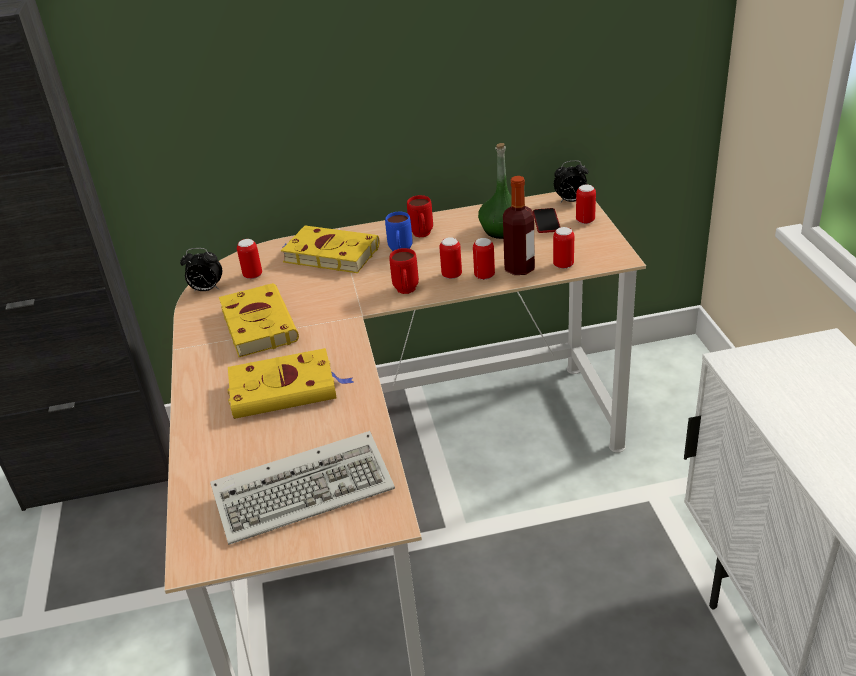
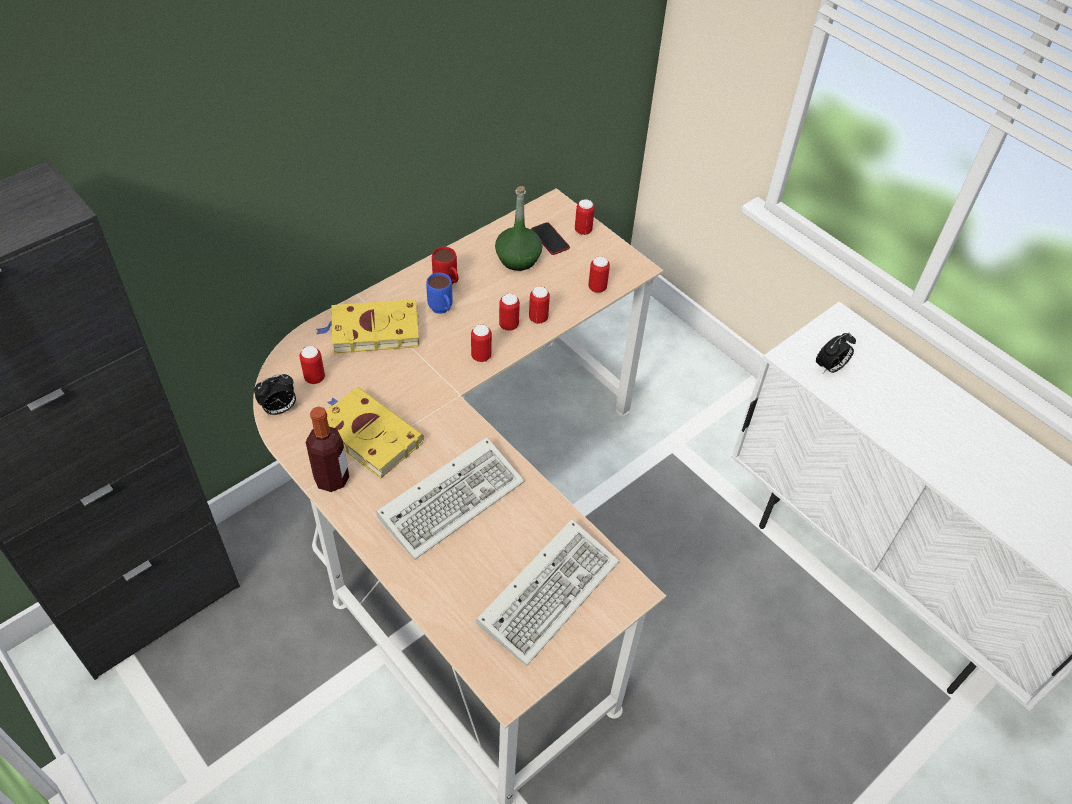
camera: 35 degrees left, 15 degrees up
(286, 389) = (453, 498): yellow book -> keyboard
(406, 292) = (481, 356): red mug -> can
(519, 268) = (562, 301): bottle -> bottle (332, 479)
(570, 201) = (555, 209): alarm clock -> alarm clock (830, 368)

